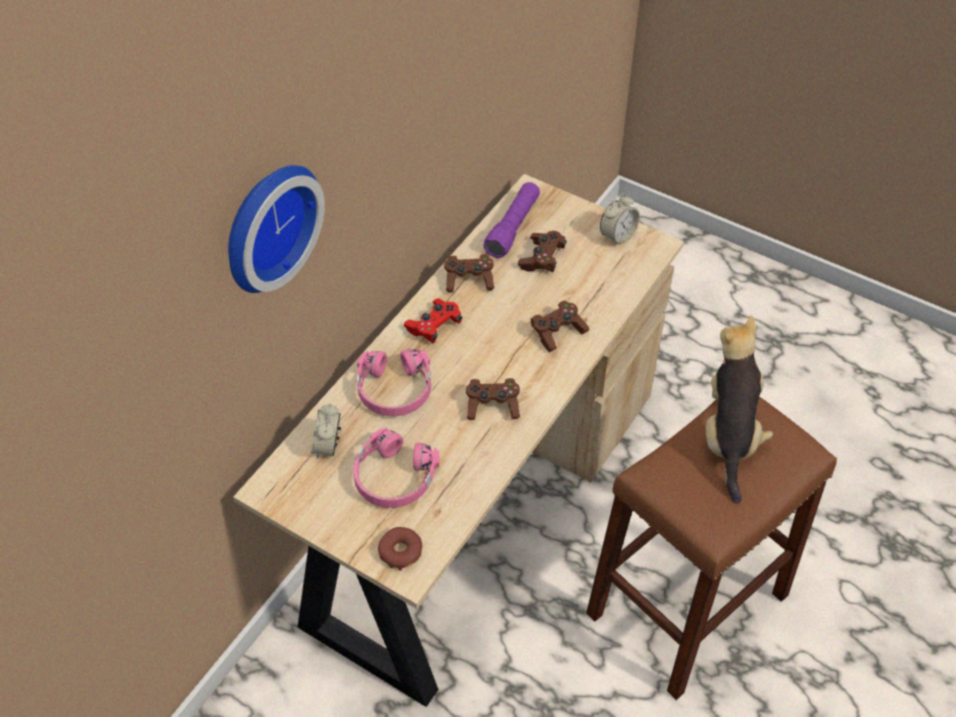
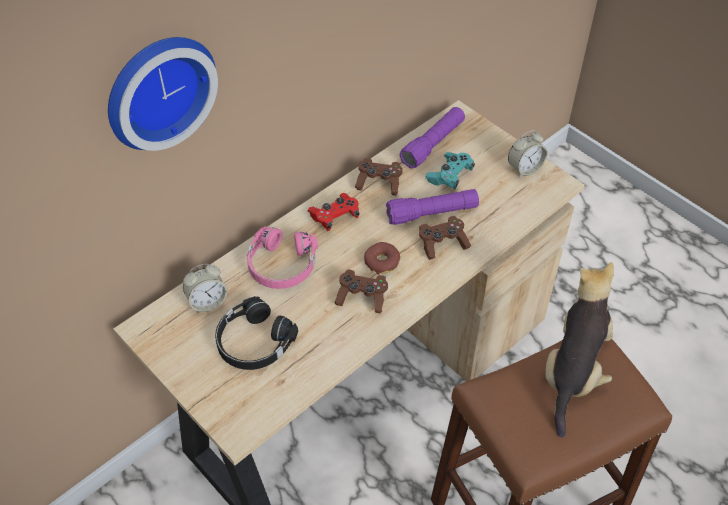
camera: 15 degrees right, 0 degrees up
(328, 446) = (207, 302): alarm clock -> alarm clock turned 135 degrees counterclockwise
(393, 478) = (253, 342): pink headphones -> black headphones
(400, 551) = (236, 410): donut -> donut (382, 262)
(536, 302) = (432, 213): none -> purple flashlight
(542, 258) = (450, 176): brown game controller -> turquoise game controller

